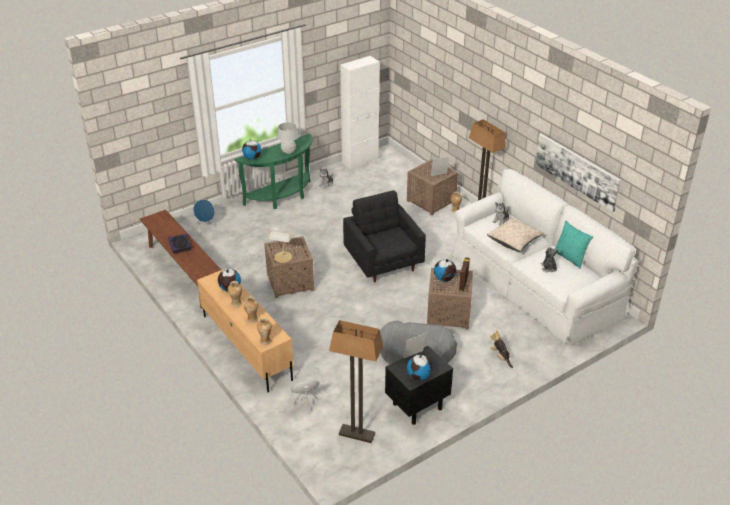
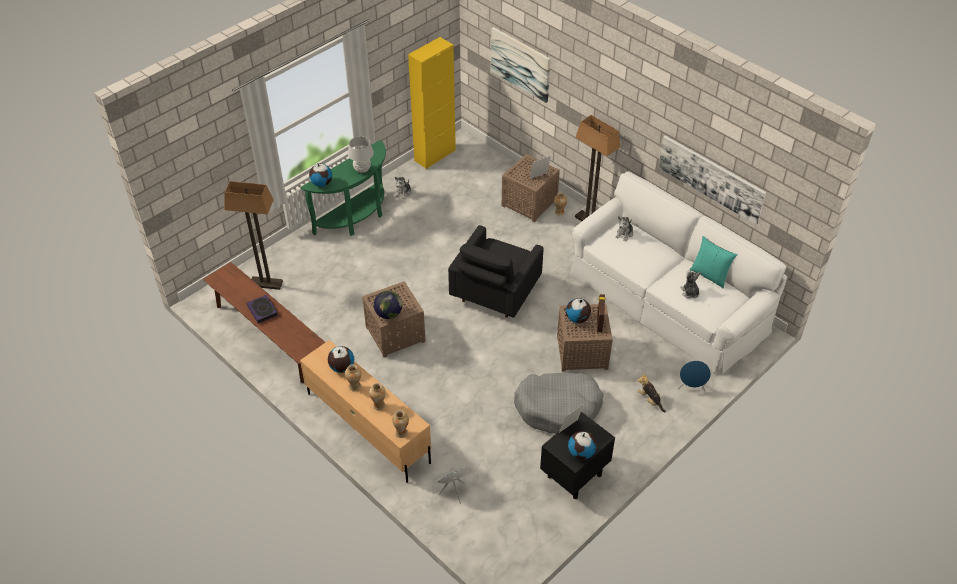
camera: 10 degrees left, 10 degrees up
(206, 225) = (277, 267): blue speaker -> blue speaker (691, 387)
(282, 257) = (389, 314): table lamp -> globe
(357, 434) = (518, 520): floor lamp -> floor lamp (266, 283)
(360, 161) = (435, 155): white cabinet -> yellow cabinet
(383, 262) = (494, 292): black armchair -> black armchair turned 120 degrees counterclockwise
(432, 80) = (520, 64): none -> picture
(514, 241) = (645, 260): beige pillow -> none

